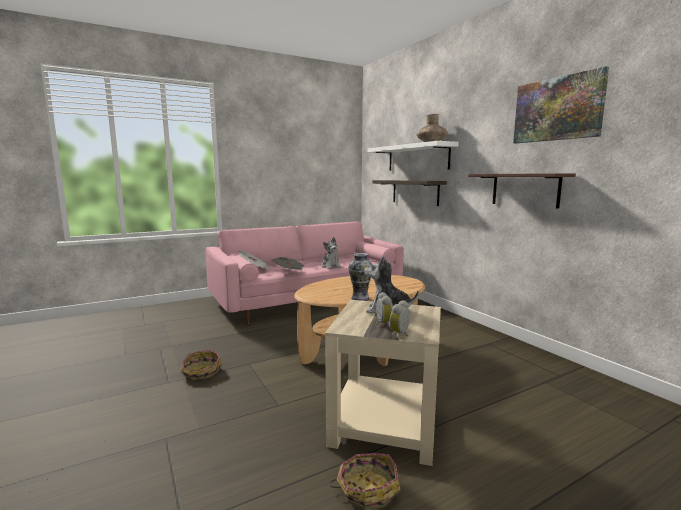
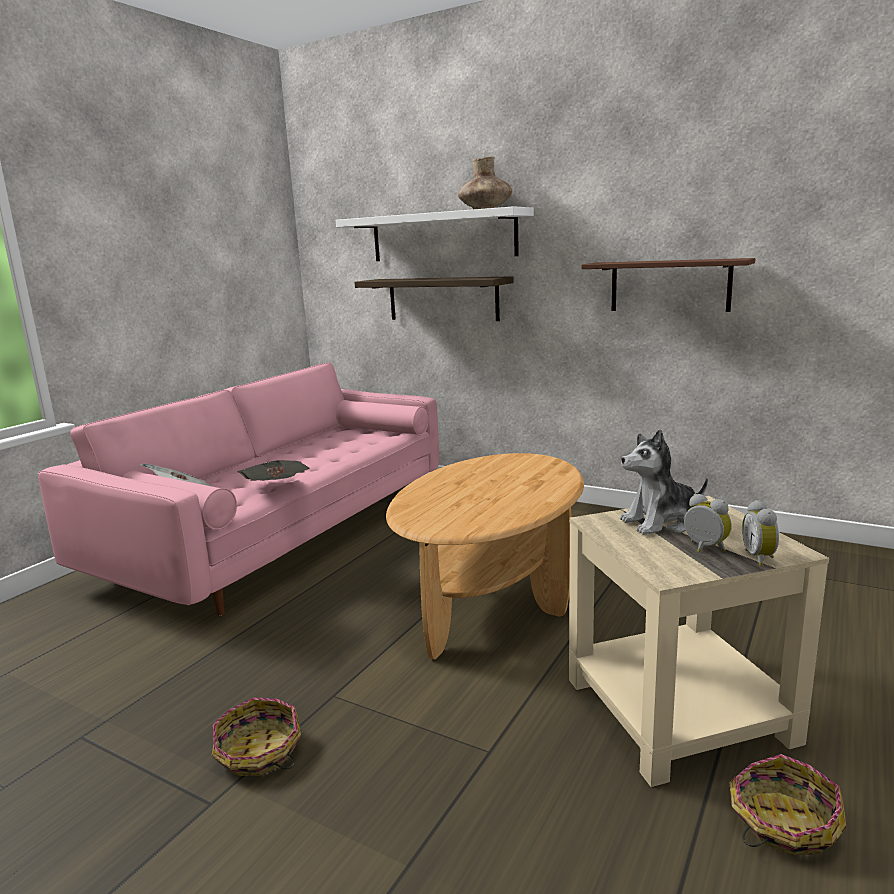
camera: 30 degrees left, 5 degrees up
(331, 266) = (333, 459): plush toy -> none
(360, 298) = (526, 510): vase -> none
(557, 109) = (720, 159): picture -> none

